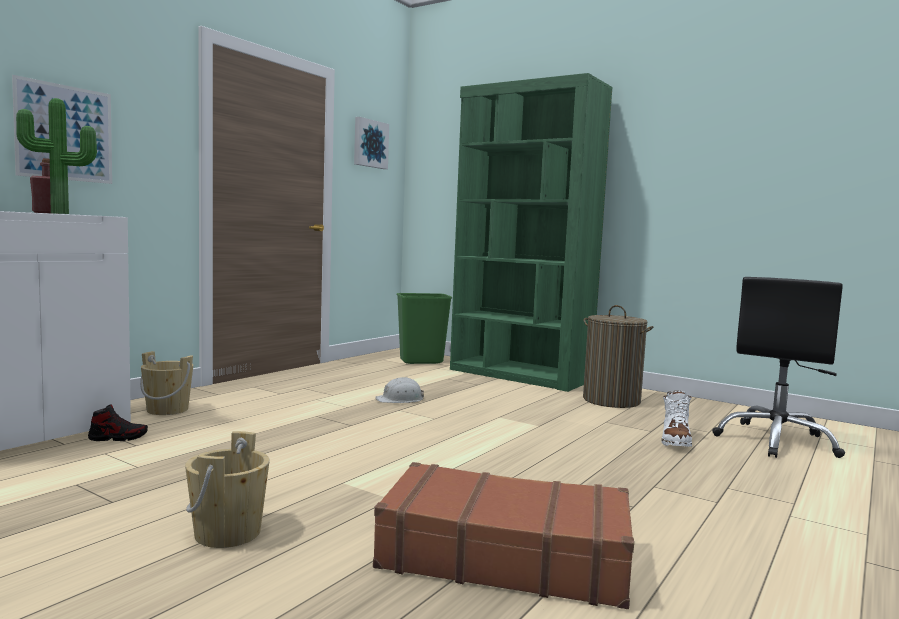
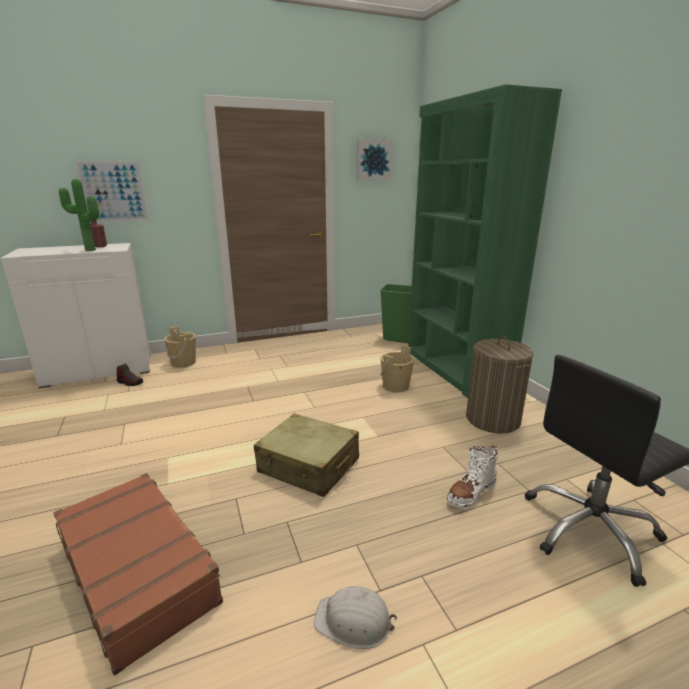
camera: 35 degrees right, 15 degrees up
(228, 533) = (58, 481): beige bucket -> beige bucket (395, 386)
(400, 399) = (322, 380): white hard hat -> white hard hat (354, 621)
(517, 455) = (308, 466): none -> beige suitcase

